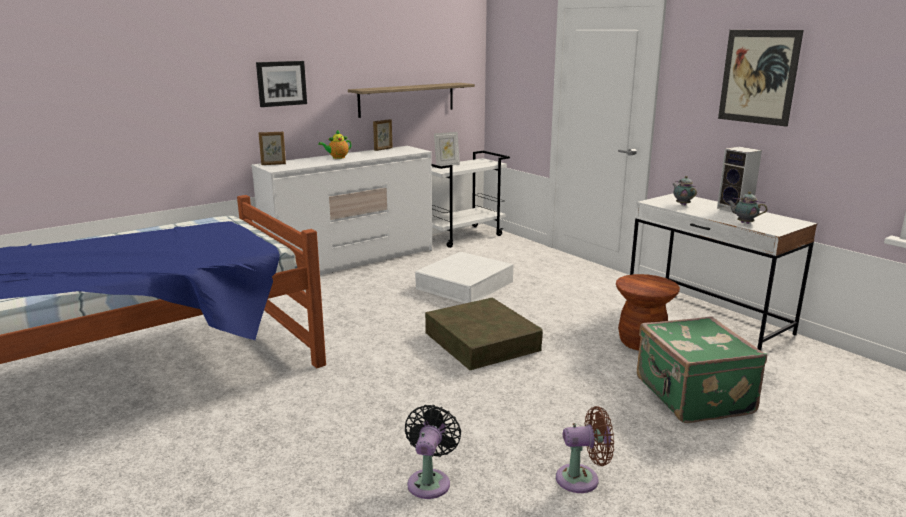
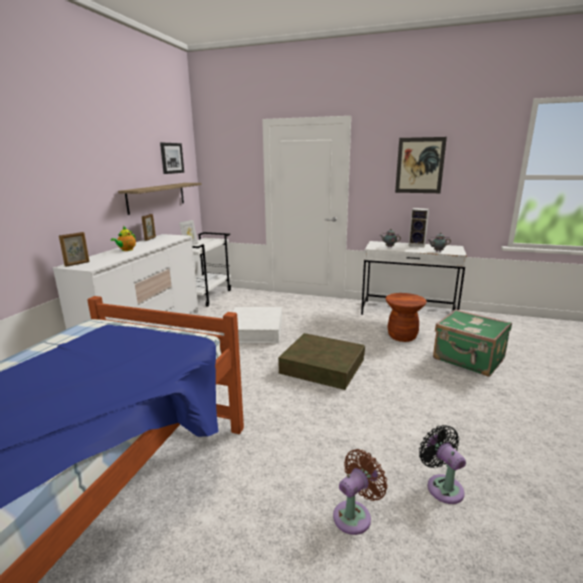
camera: 35 degrees left, 0 degrees up
(281, 83) = (67, 187): picture -> picture (171, 158)
(582, 479) = (504, 435): brown fan -> brown fan (355, 515)

